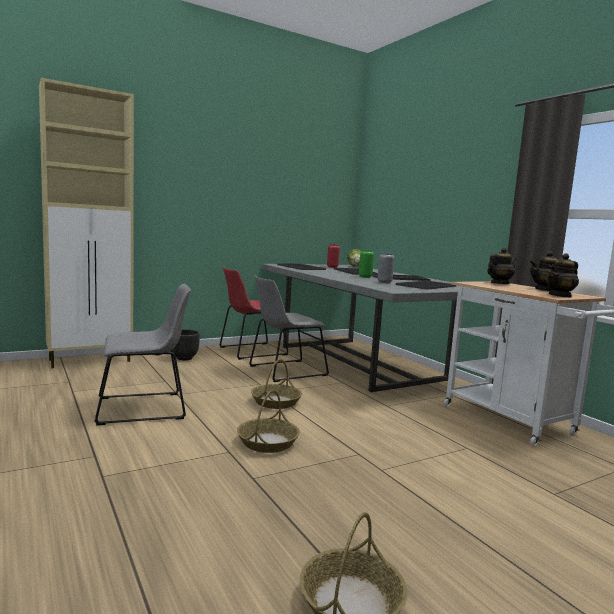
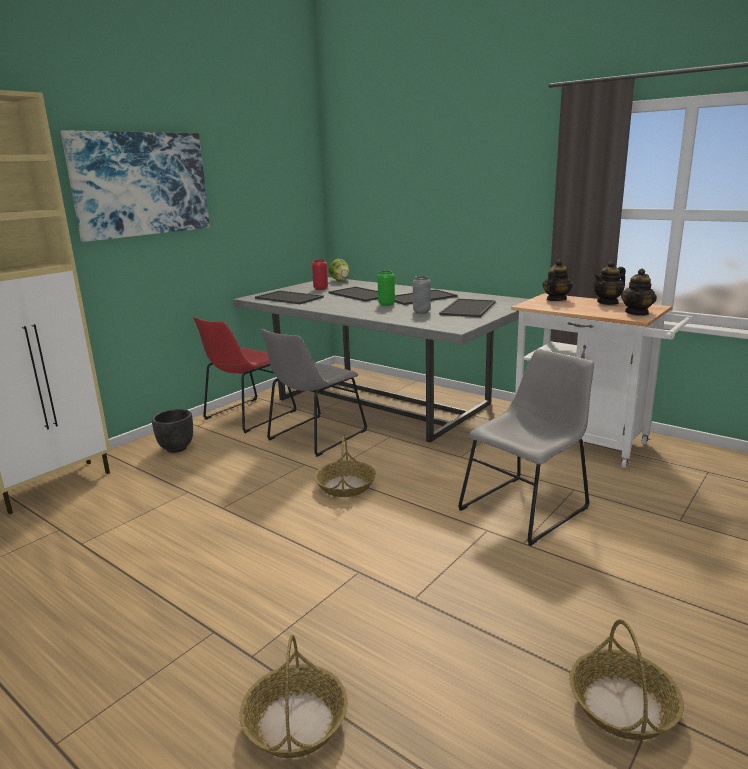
camera: 20 degrees left, 10 degrees up
(145, 408) = (204, 540): grey chair -> grey chair (527, 507)
(203, 168) = (141, 184): none -> picture
(267, 442) = (386, 545): basket -> basket (295, 721)

